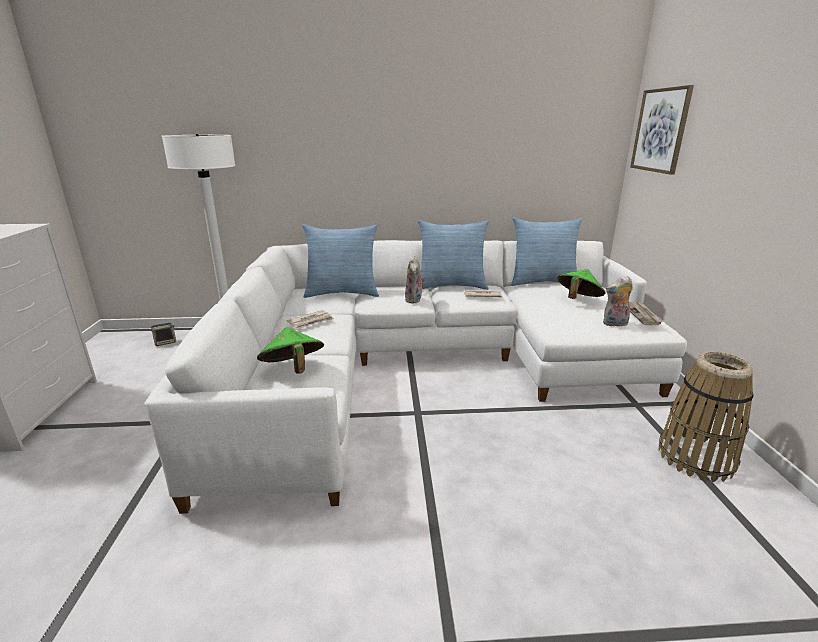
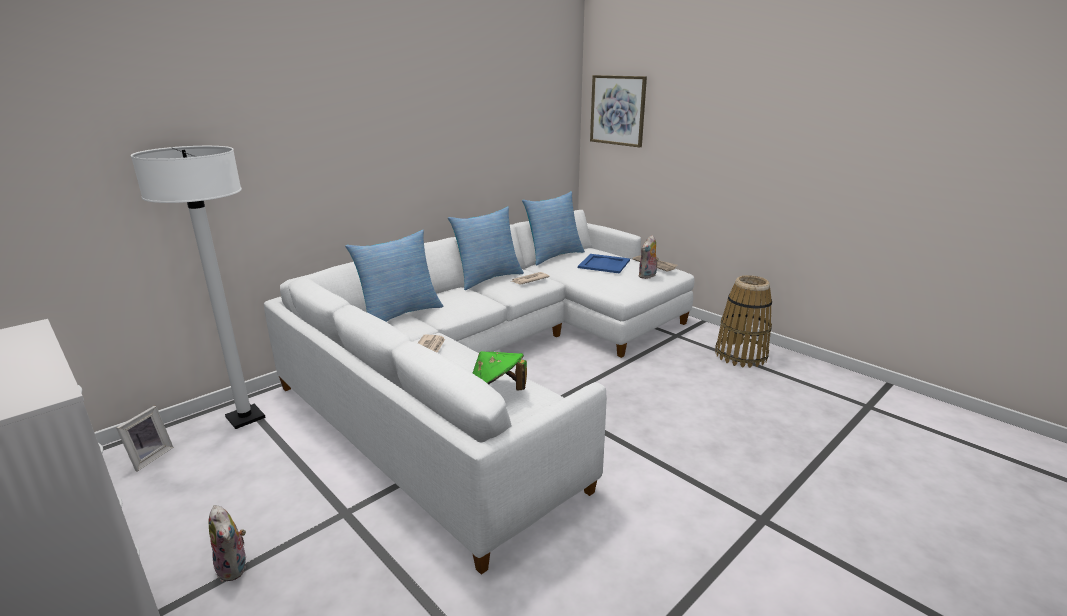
camera: 40 degrees left, 0 degrees up
(165, 342) = (149, 457): speaker -> picture frame
(414, 300) = (479, 300): plush toy -> plush toy (235, 567)
(578, 300) = (603, 264): green hat -> blue tray

